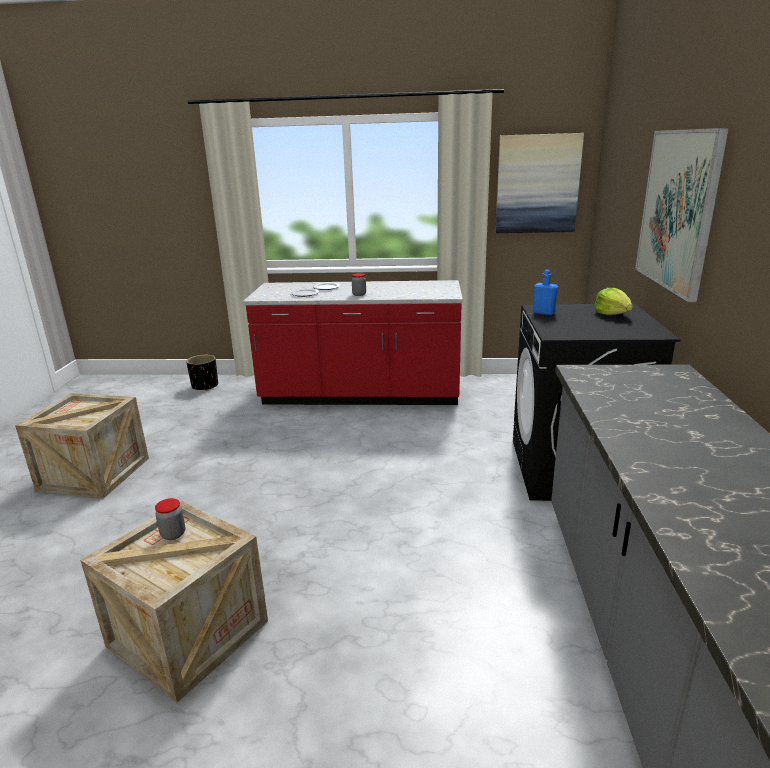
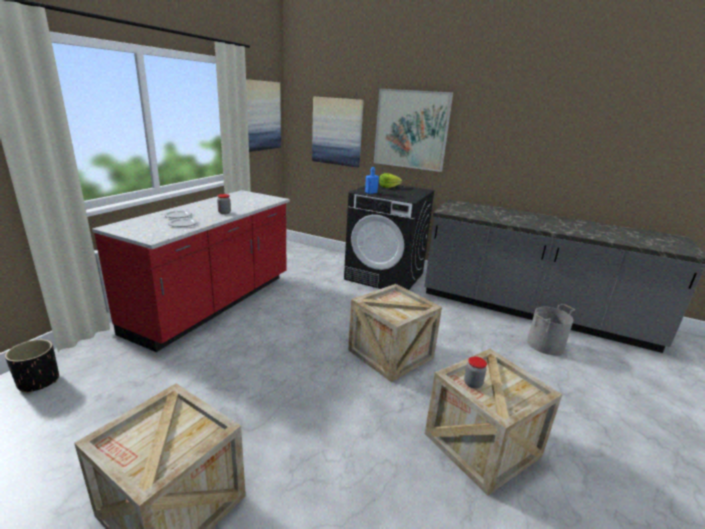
camera: 70 degrees left, 0 degrees up
(345, 523) = (390, 354): none -> crate
(525, 710) = (544, 344): none -> grey bucket
(622, 210) = (337, 131): none -> picture

